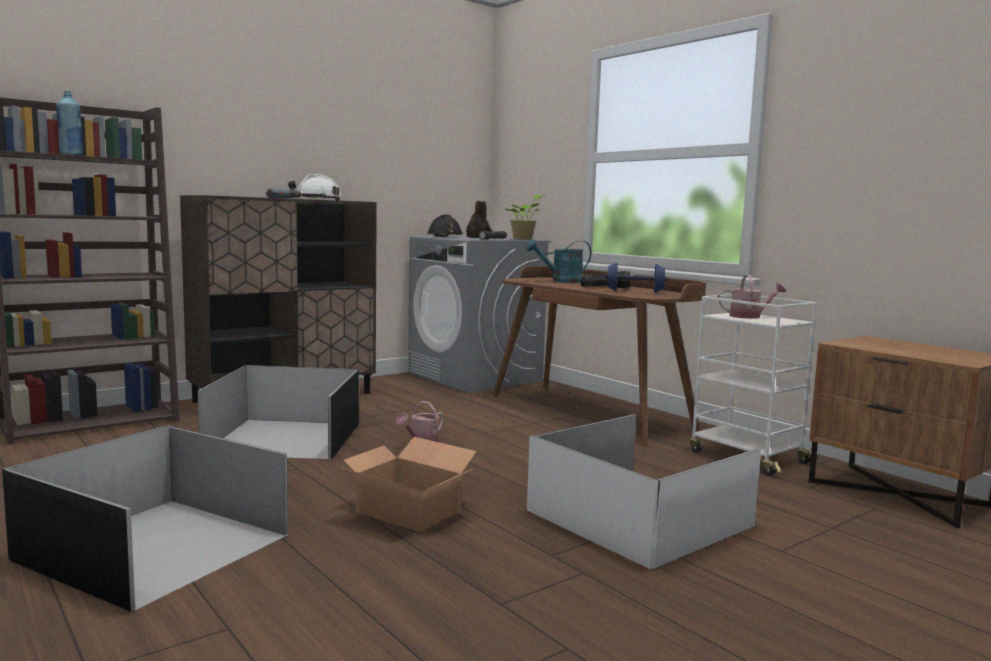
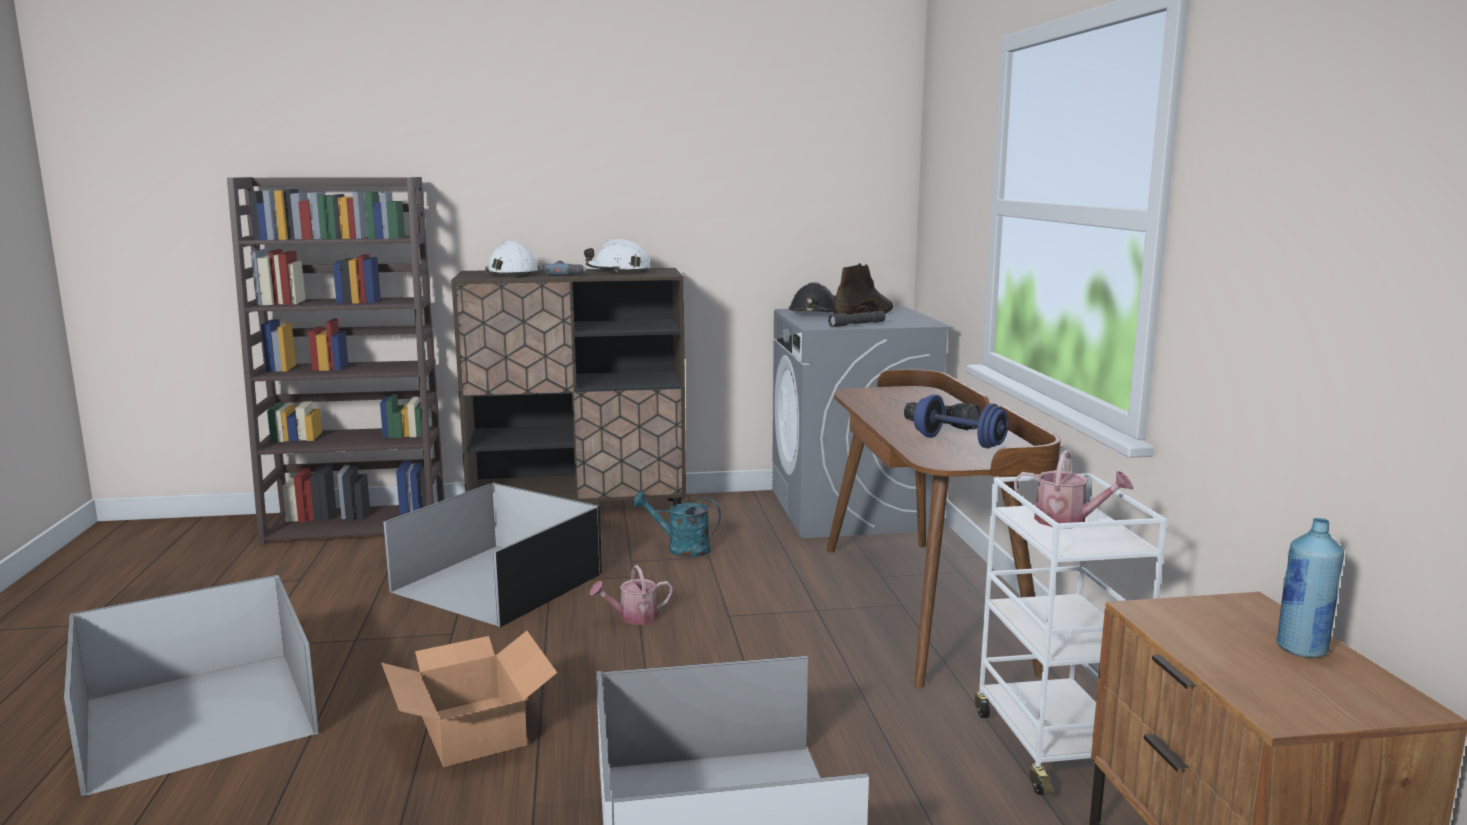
camera: 30 degrees right, 5 degrees up
(71, 155) = (323, 238): blue bottle -> blue bottle (1301, 649)
(238, 196) = (512, 274): none -> white hard hat
(524, 239) = (918, 322): potted plant -> none
(561, 281) = (914, 401): turquoise watering can -> turquoise watering can (681, 549)

